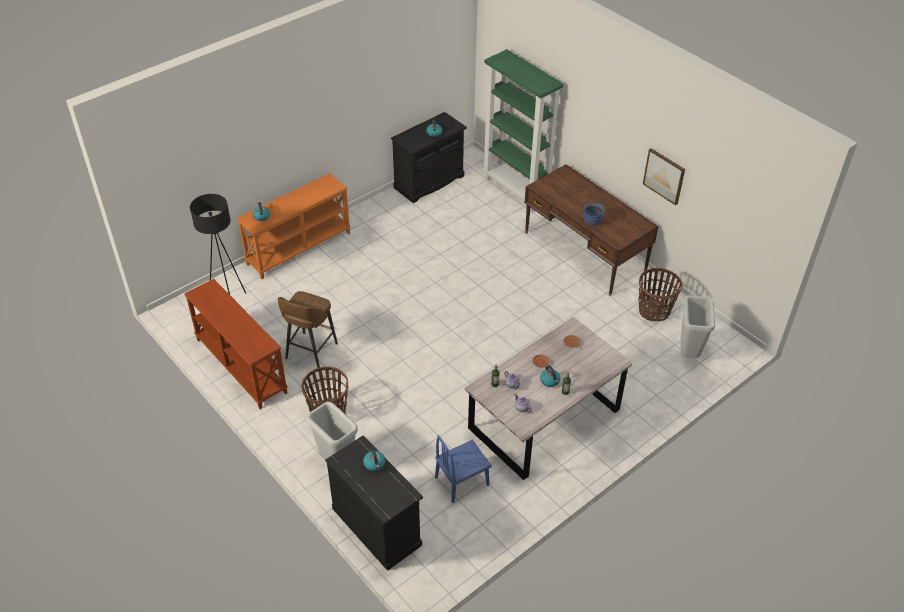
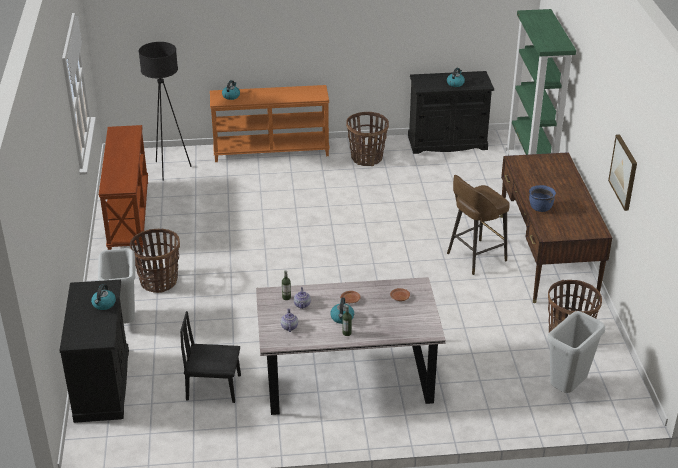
camera: 35 degrees right, 10 degrees down
(310, 352) = (195, 230): brown stool -> brown stool (475, 257)
(382, 222) = (367, 158): none -> basket
(462, 481) = (214, 387): blue chair -> black chair

